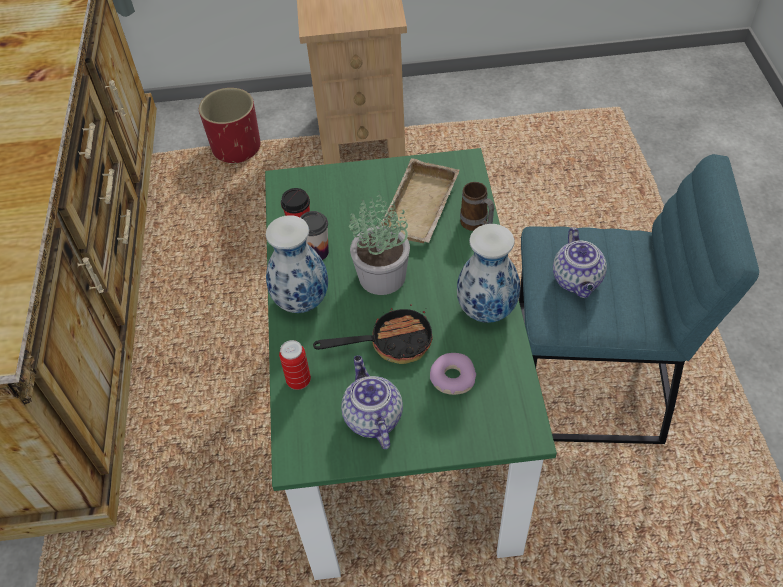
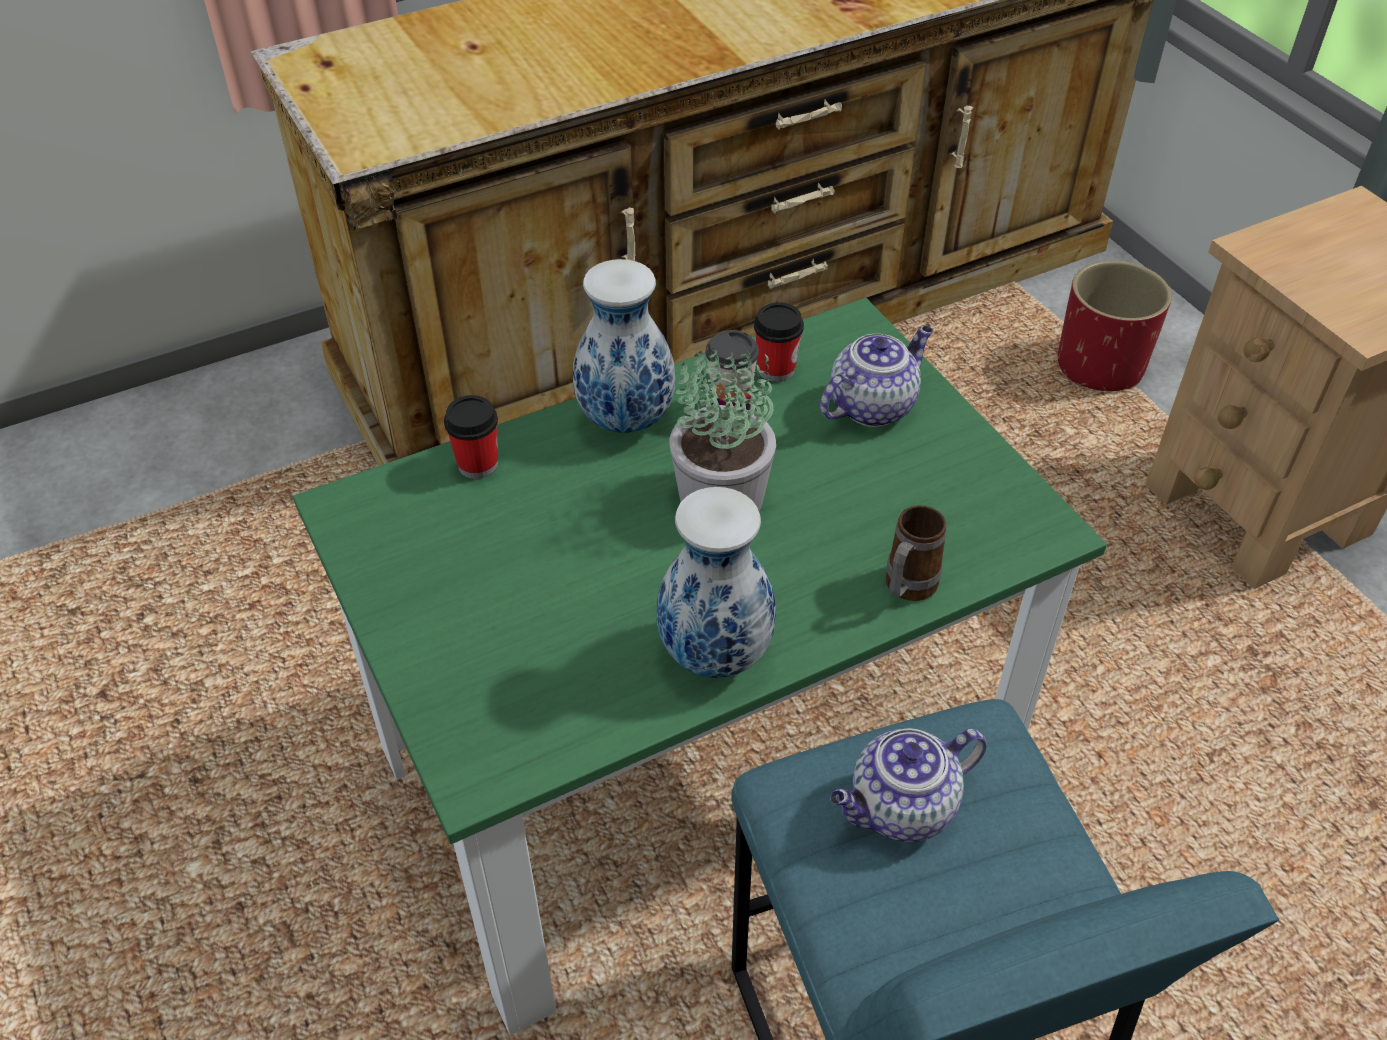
camera: 65 degrees right, 5 degrees down
(298, 380) = (478, 464): can -> cup
(372, 417) = (441, 567): teapot -> teapot (872, 405)
(391, 343) = (590, 548): frying pan -> none
(422, 210) = (897, 504): beige tray -> none
(452, 378) = (551, 646): donut -> none

